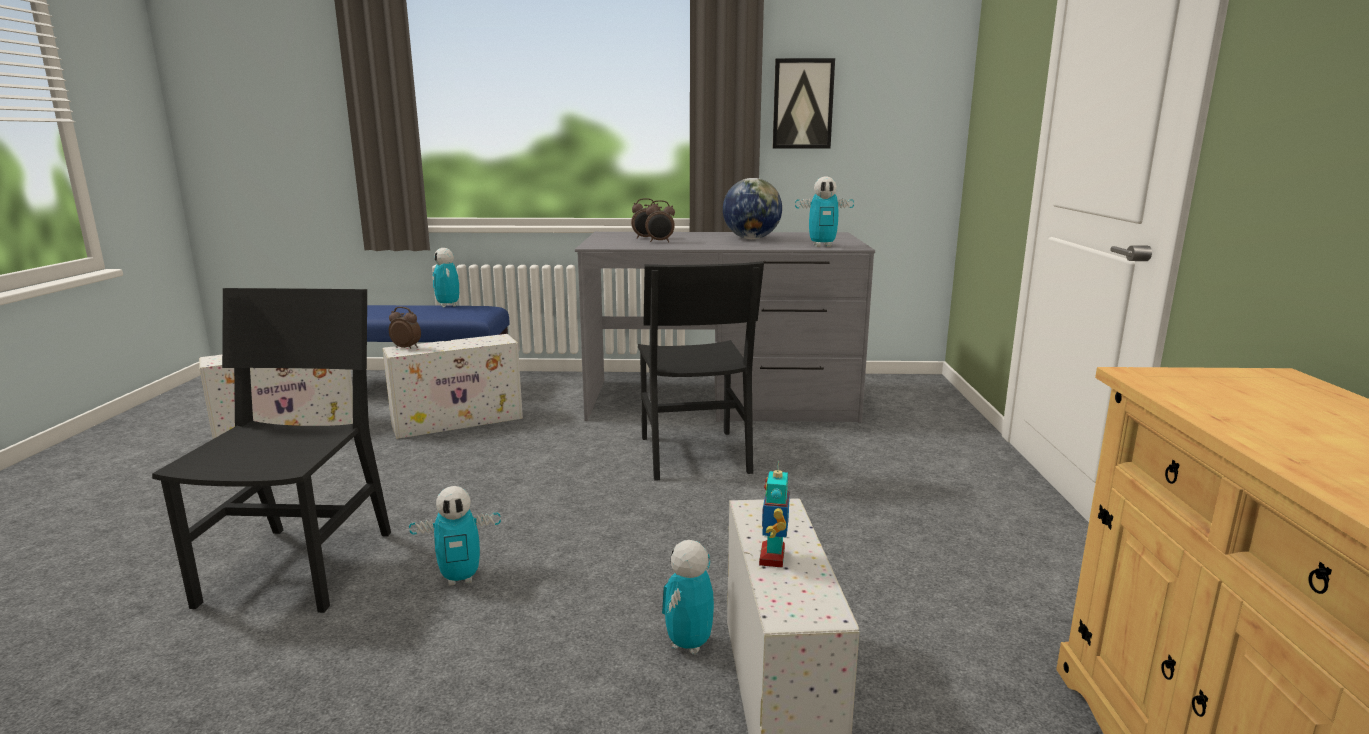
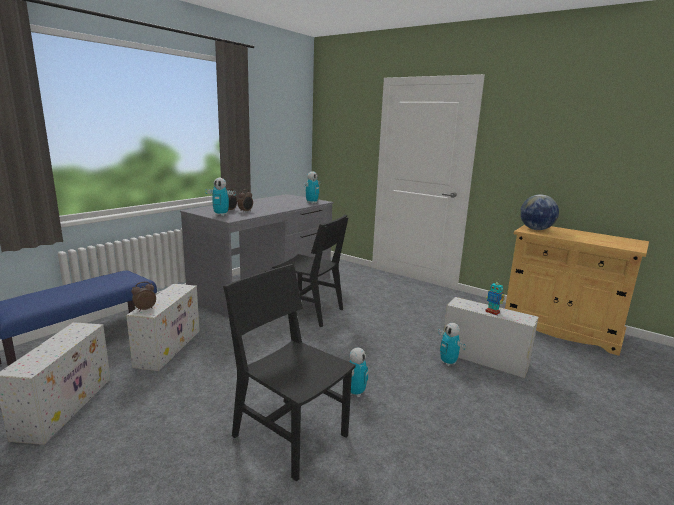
camera: 55 degrees left, 0 degrees up
(448, 305) = (96, 278): toy robot -> toy robot (221, 215)
(751, 239) = (272, 203): globe -> globe (536, 229)
(802, 104) = (258, 132): picture -> none

